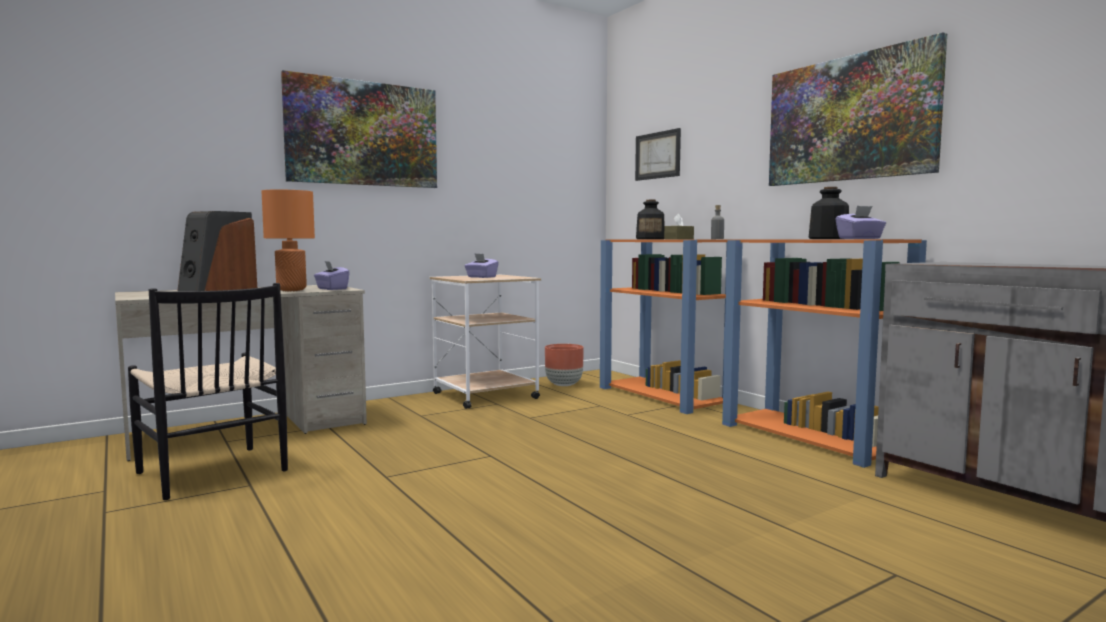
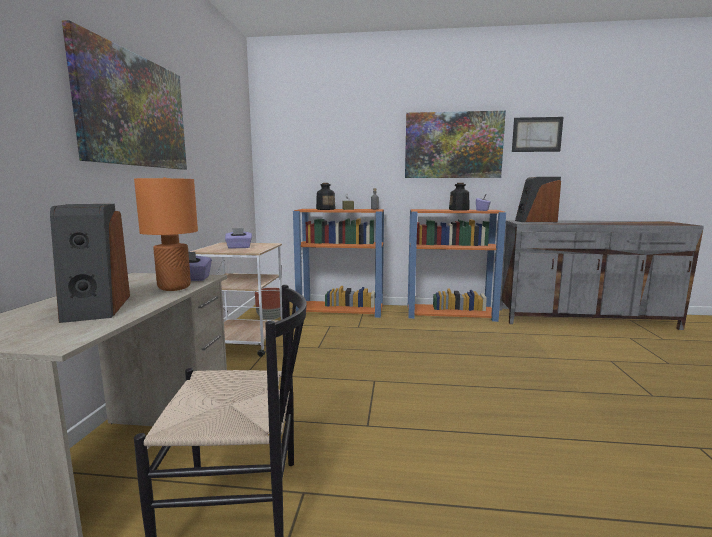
camera: 50 degrees left, 5 degrees up
(657, 155) = (308, 150): picture -> picture (536, 134)
(981, 263) = (535, 221): none -> speaker

